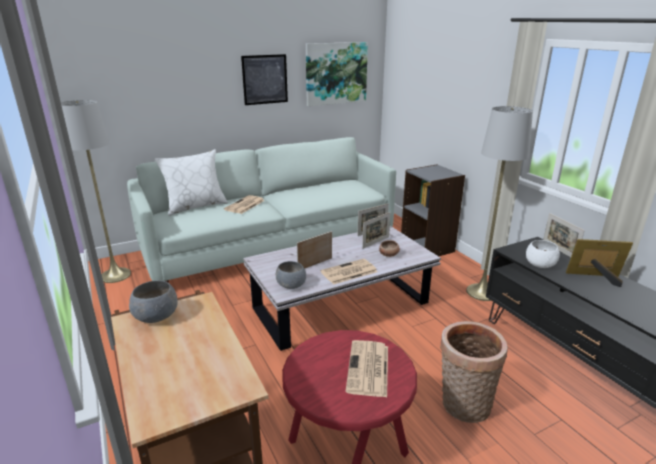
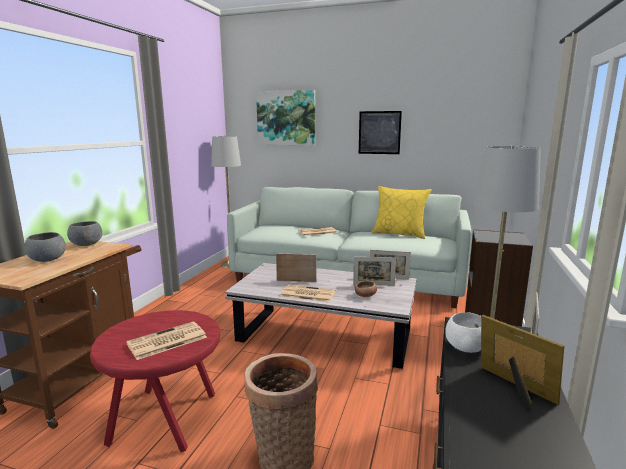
camera: 45 degrees right, 10 degrees down
(195, 206) = (288, 226): white pillow -> none
(291, 285) = (254, 286): grey bowl -> grey bowl (47, 260)
(316, 185) = (399, 234): none -> yellow pillow
(336, 73) = (456, 131): picture -> picture (286, 118)

